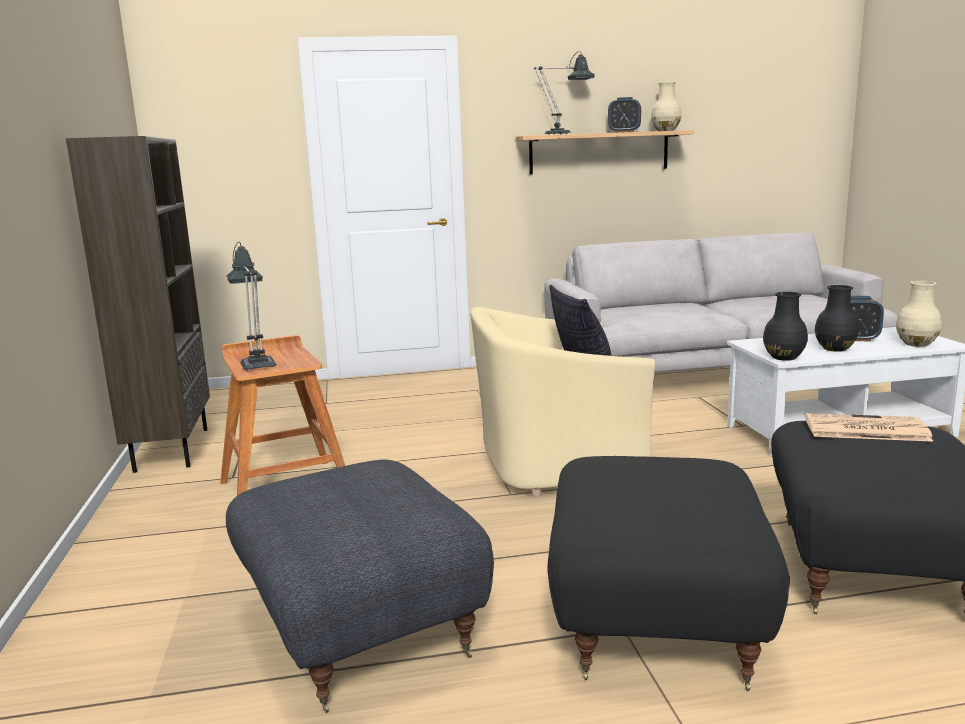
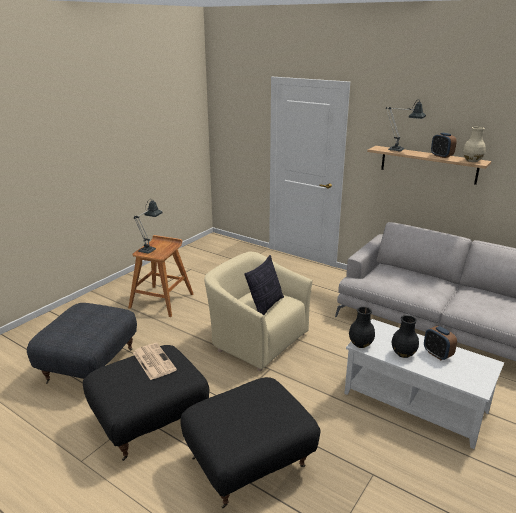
camera: 45 degrees right, 10 degrees up
(171, 449) = (165, 263): brown bookcase -> none
(864, 429) = (267, 399): newspaper -> newspaper (153, 361)
(916, 344) = (459, 377): beige vase -> none

